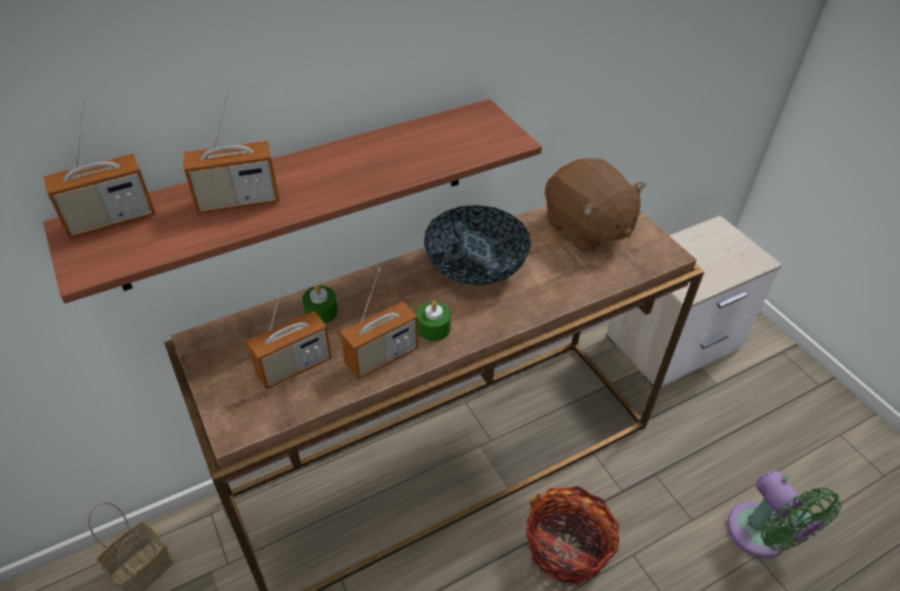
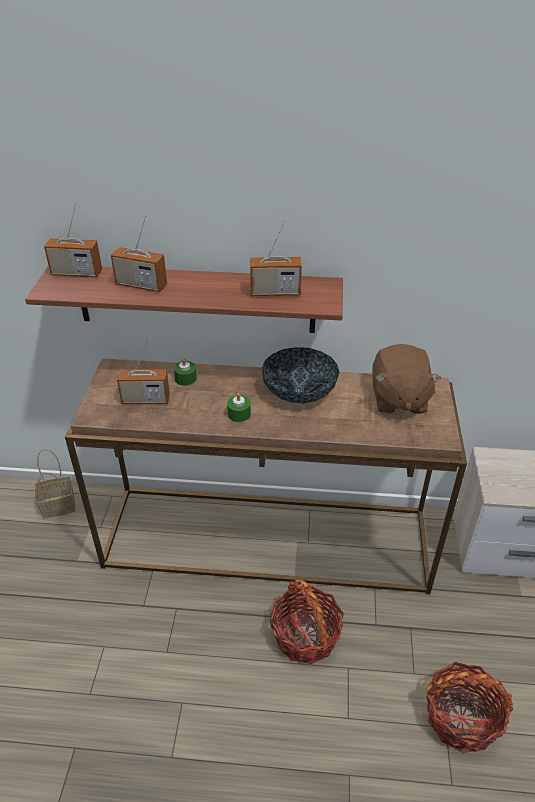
camera: 35 degrees right, 5 degrees down
(382, 357) = (195, 416): radio -> radio (275, 292)
(761, 536) = (461, 717): green fan -> basket

